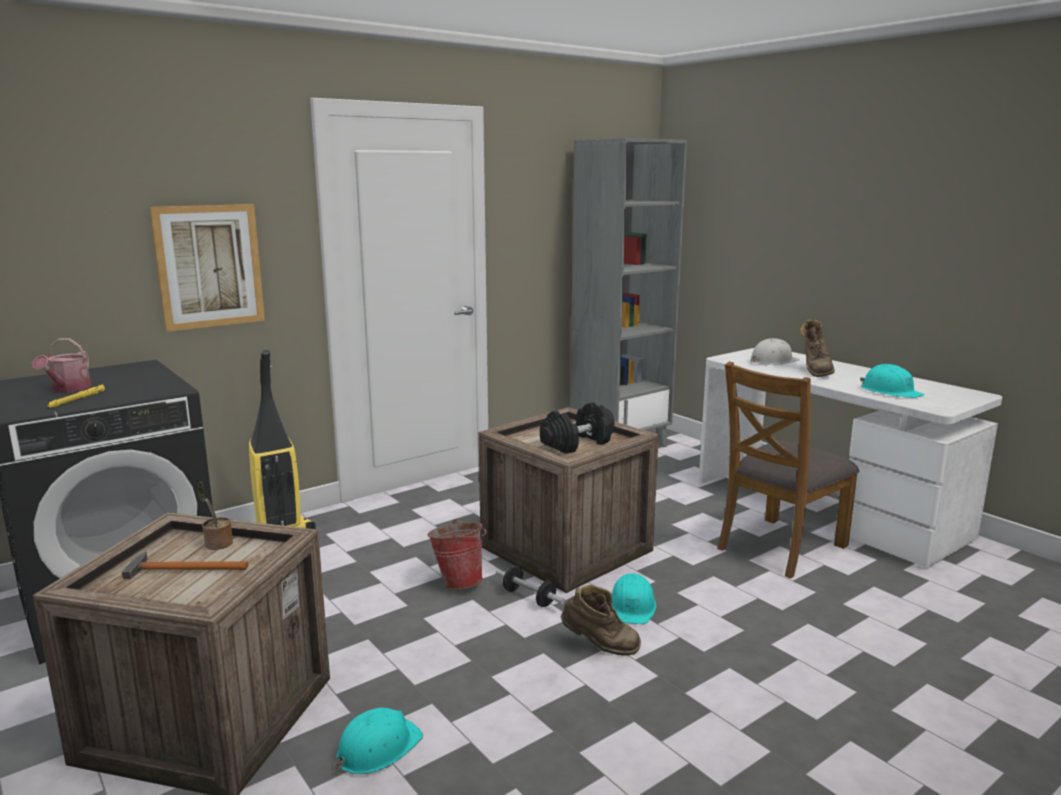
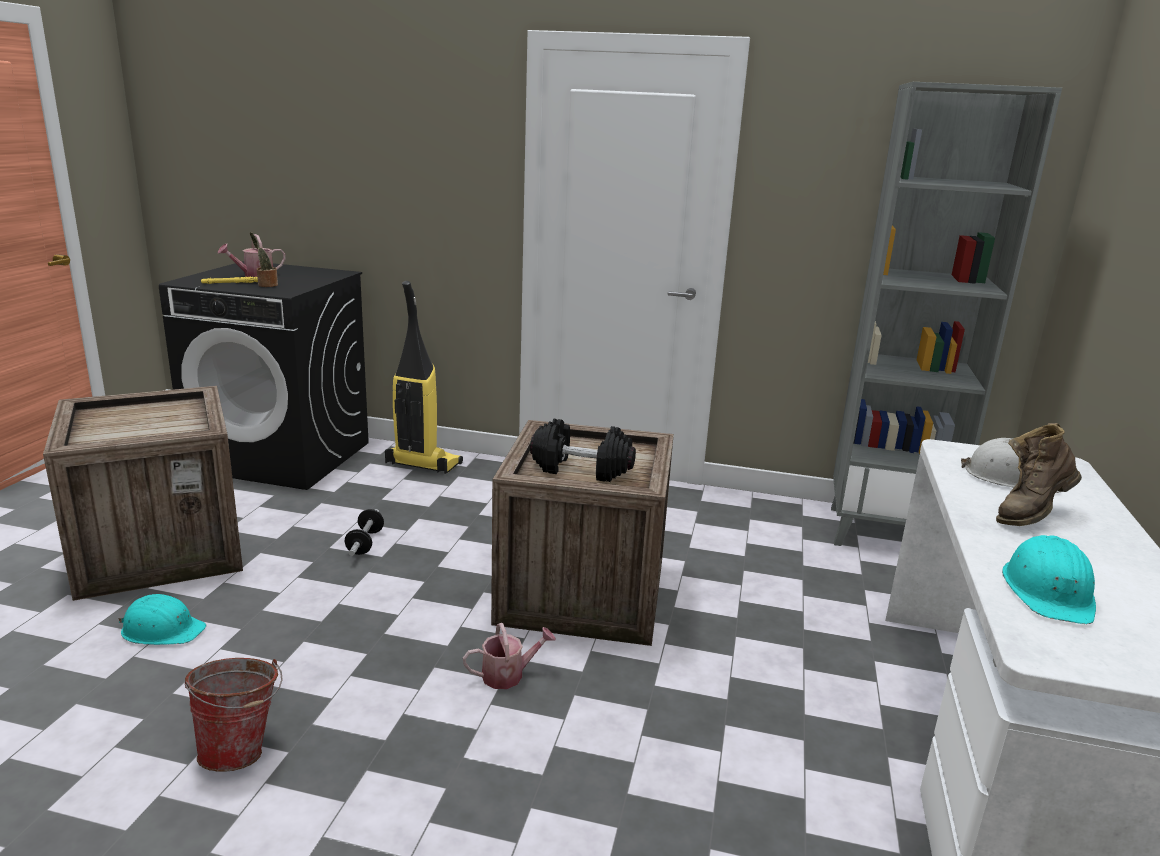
camera: 50 degrees right, 5 degrees up
(183, 569) = (137, 422): hammer -> none
(209, 266) = (416, 196): picture -> none
(217, 544) = (185, 417): potted plant -> potted plant (266, 285)
(459, 582) = (447, 563): bucket -> bucket (242, 749)
(529, 598) = (458, 608): dumbbell -> dumbbell (365, 543)
(600, 647) = (407, 682): brown boot -> none
(632, 606) = (508, 675): turquoise hard hat -> watering can
(780, 547) = (800, 741): brown chair -> none

